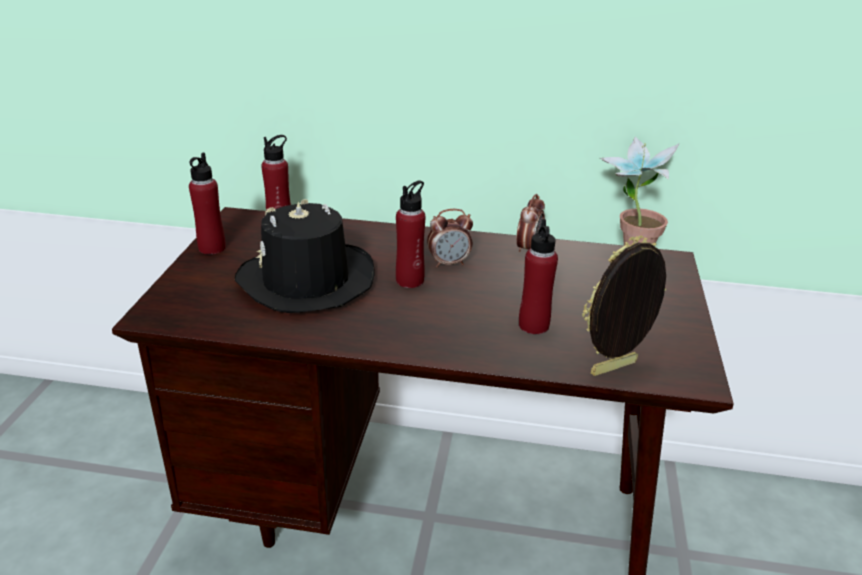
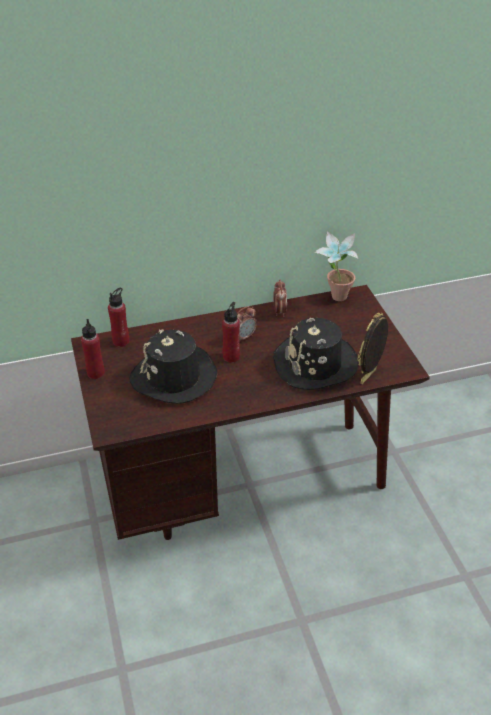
camera: 25 degrees left, 10 degrees up
(533, 325) = (315, 364): red bottle -> black hat

